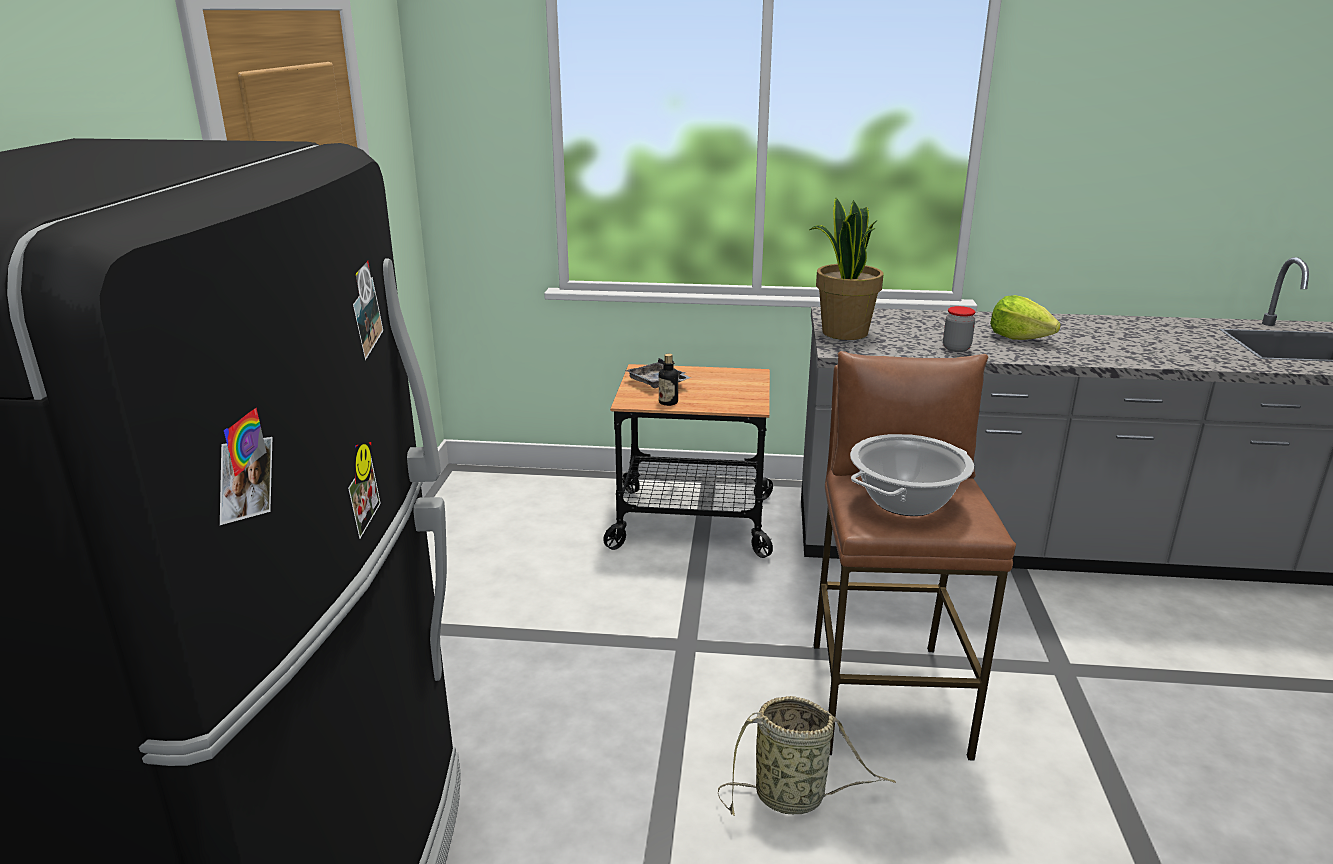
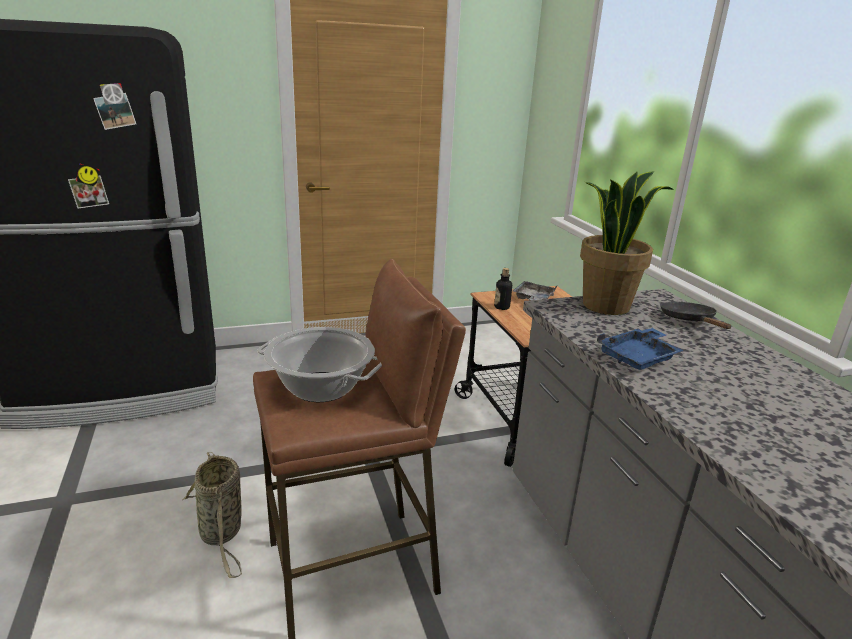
camera: 65 degrees right, 0 degrees up
(888, 317) = (689, 320): none -> black frying pan
(956, 348) = (638, 358): jar -> blue tray
(1019, 338) = (739, 394): lettuce -> none

